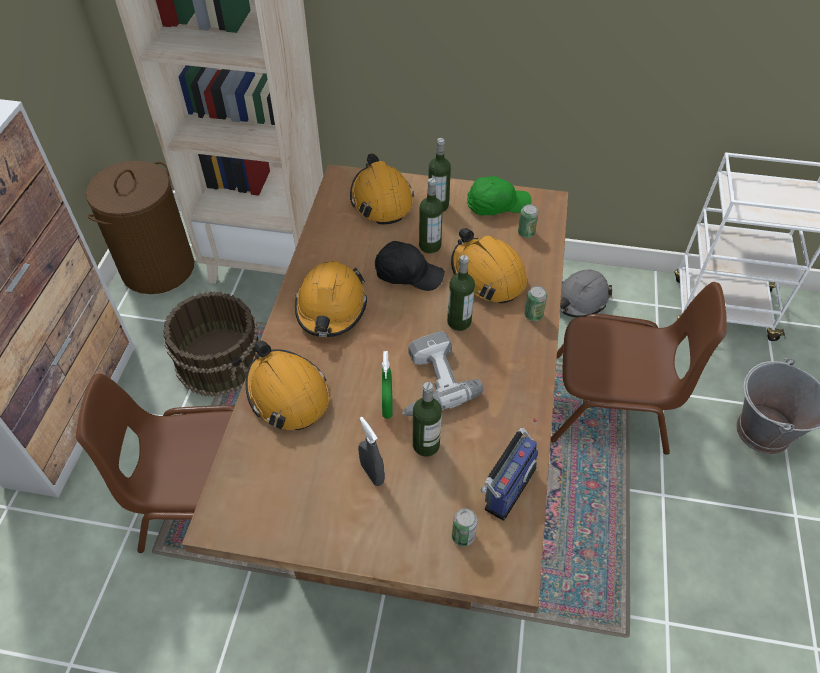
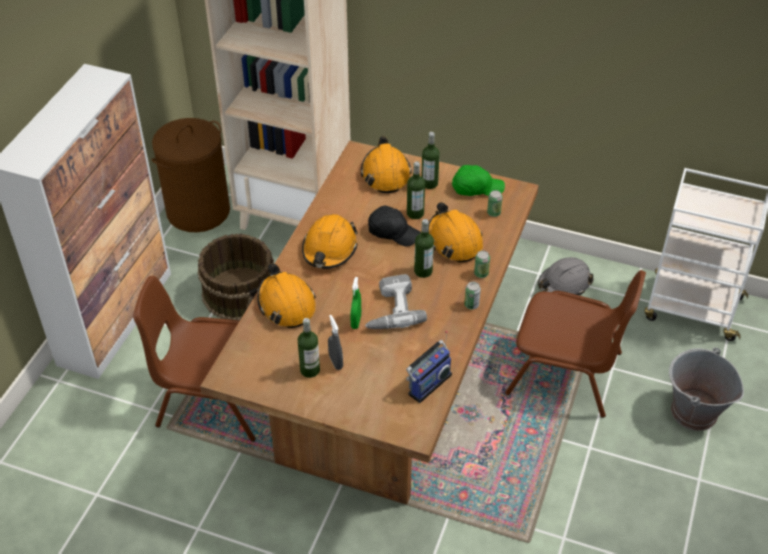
camera: 10 degrees right, 5 degrees down
(426, 445) = (377, 349): bottle -> bottle (310, 370)
(463, 536) = (389, 408): can -> can (471, 305)

